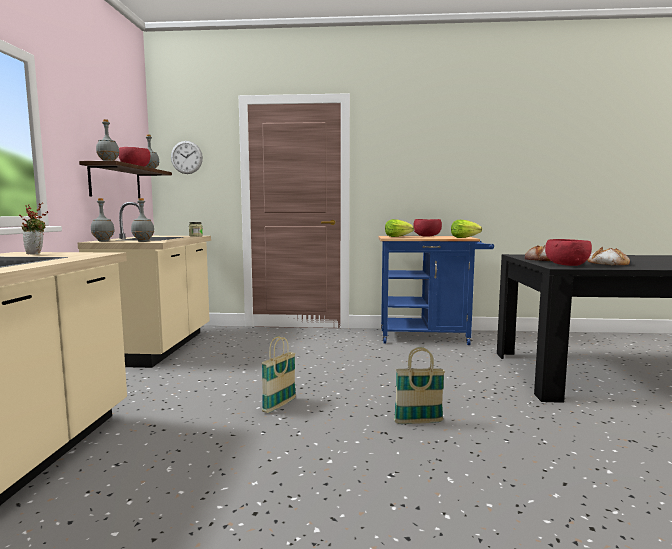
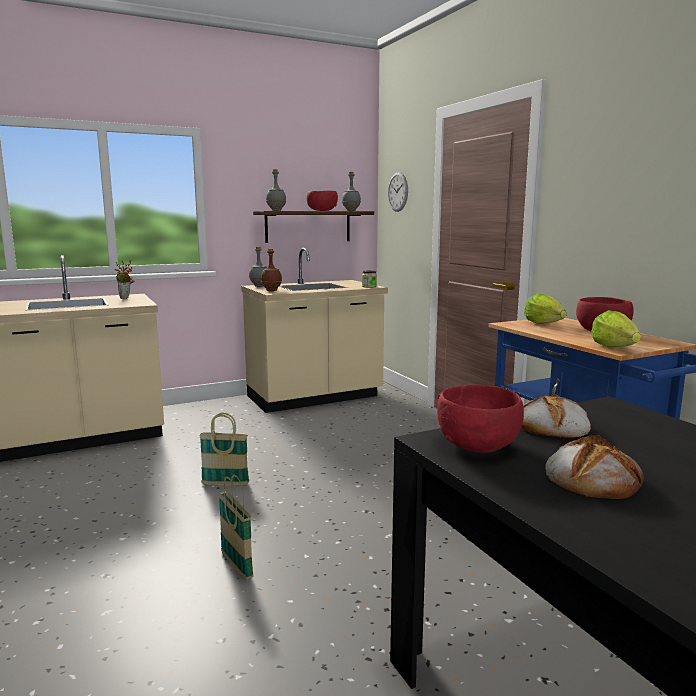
camera: 60 degrees right, 5 degrees up
(143, 241) = (271, 291): grey bottle -> brown bottle

